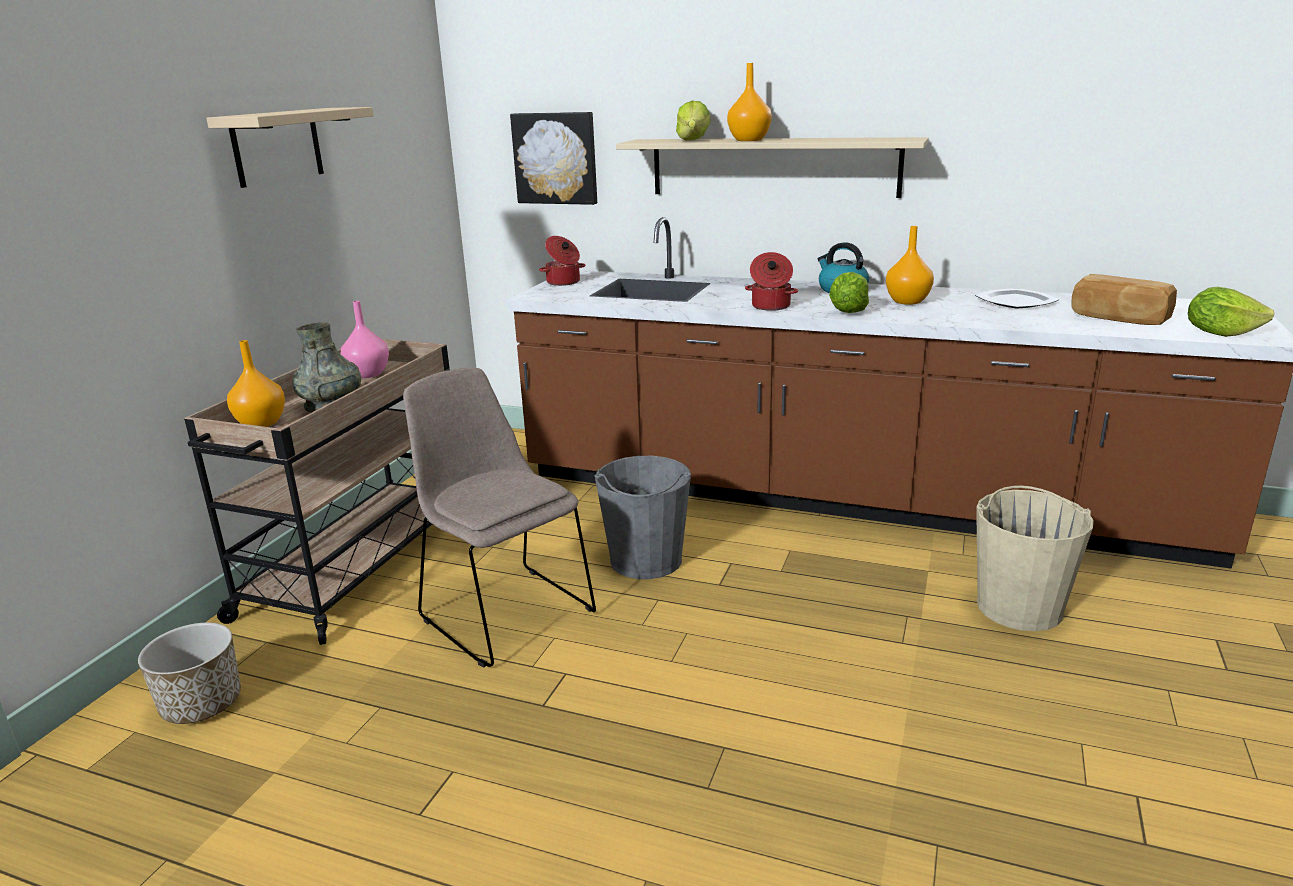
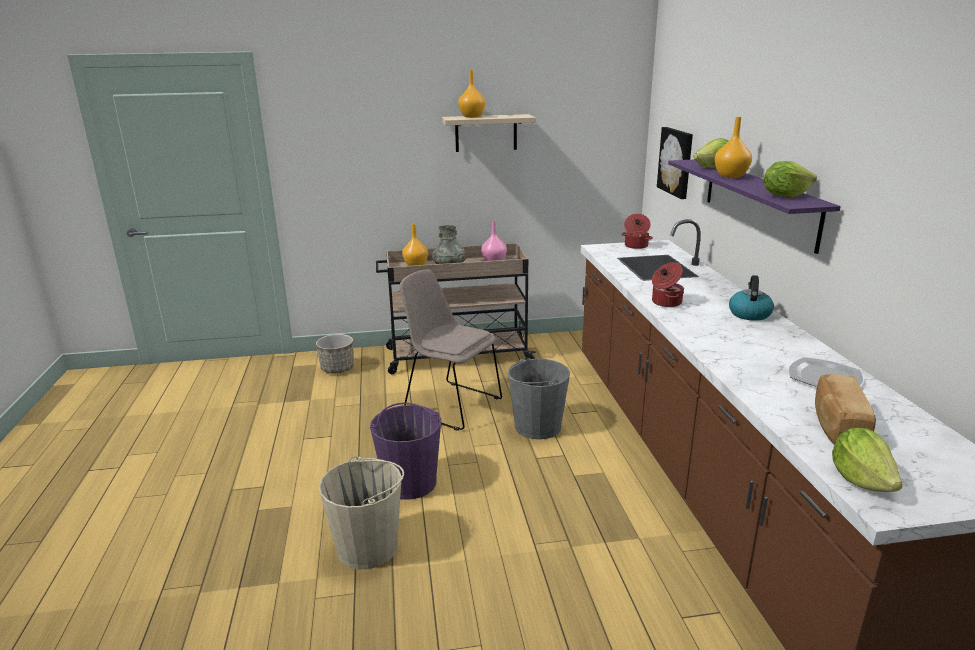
camera: 60 degrees right, 0 degrees up
(504, 612) = (450, 404): beige chair -> beige chair turned 75 degrees counterclockwise
(686, 711) = (410, 482): none -> purple bucket
(773, 167) = (758, 201): beige shelf -> purple shelf
(848, 311) = (690, 325): lettuce -> lettuce (784, 196)
(908, 302) = (751, 339): orange vase -> orange vase (471, 117)
(1019, 607) = (631, 593): beige bucket -> beige bucket (368, 547)

